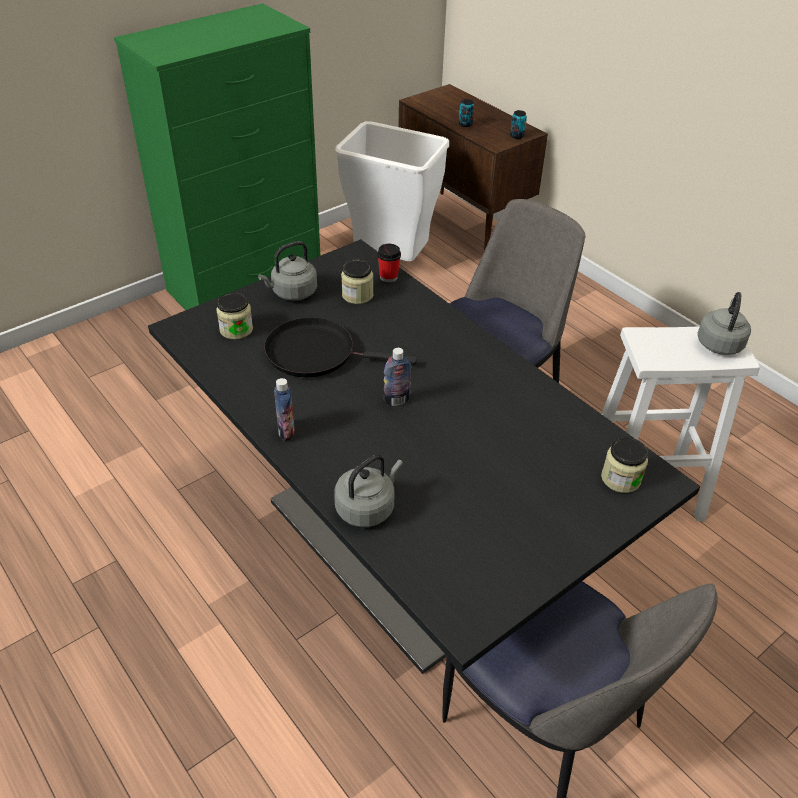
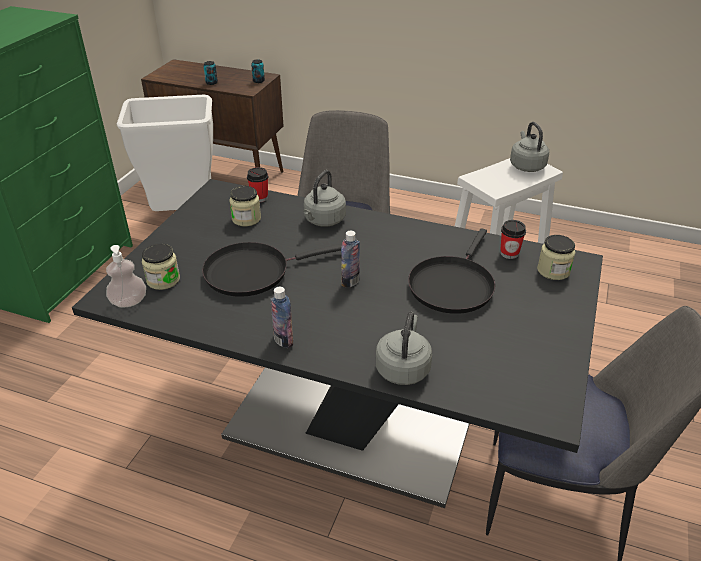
camera: 30 degrees left, 5 degrees down
(193, 339) = (129, 302): none -> soap dispenser
(292, 293) = (188, 235): grey kettle -> grey kettle (323, 221)
(494, 447) = (452, 285): none -> black frying pan
(590, 438) = (509, 253): none -> cup

